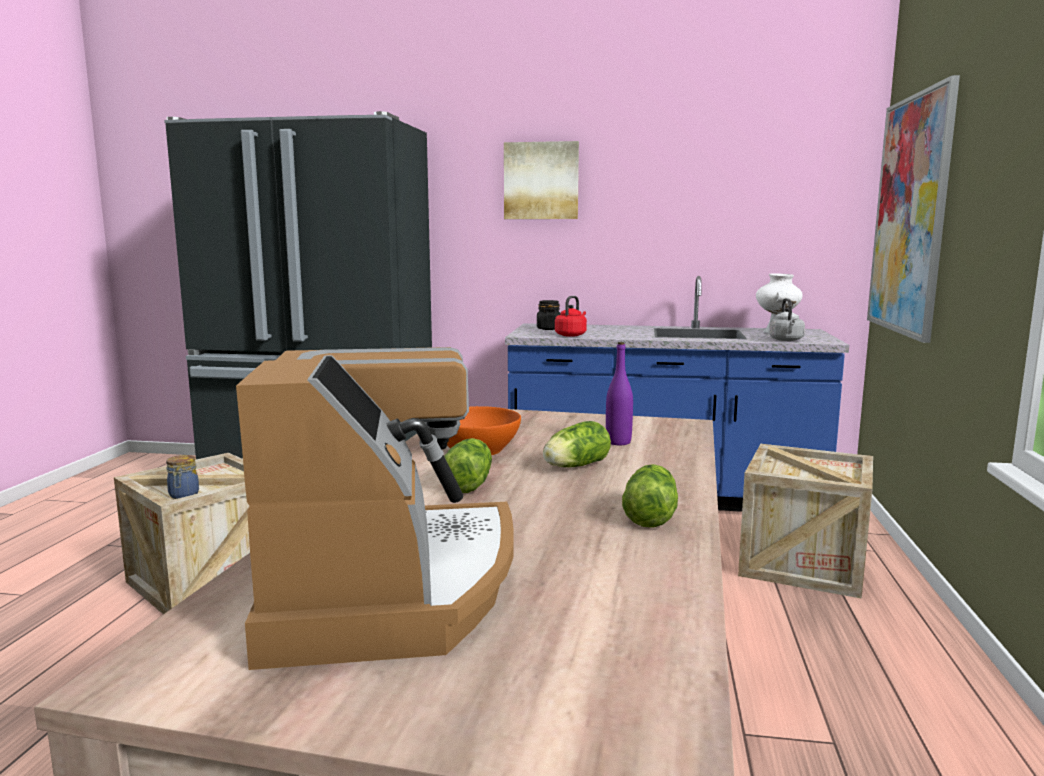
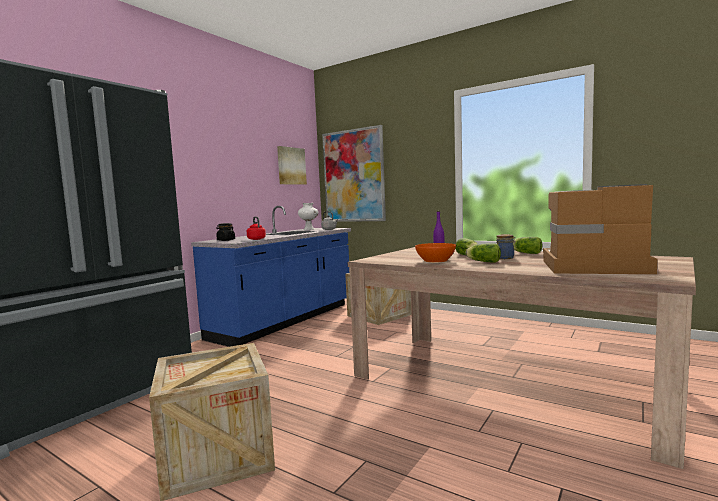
camera: 65 degrees left, 5 degrees down
(183, 495) = (235, 375): jar -> jar (505, 258)
(541, 181) = (191, 152): picture -> picture (291, 166)

